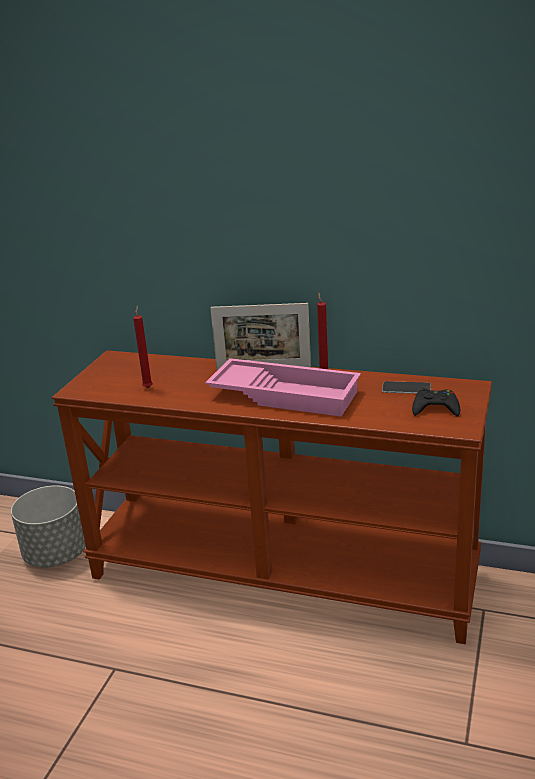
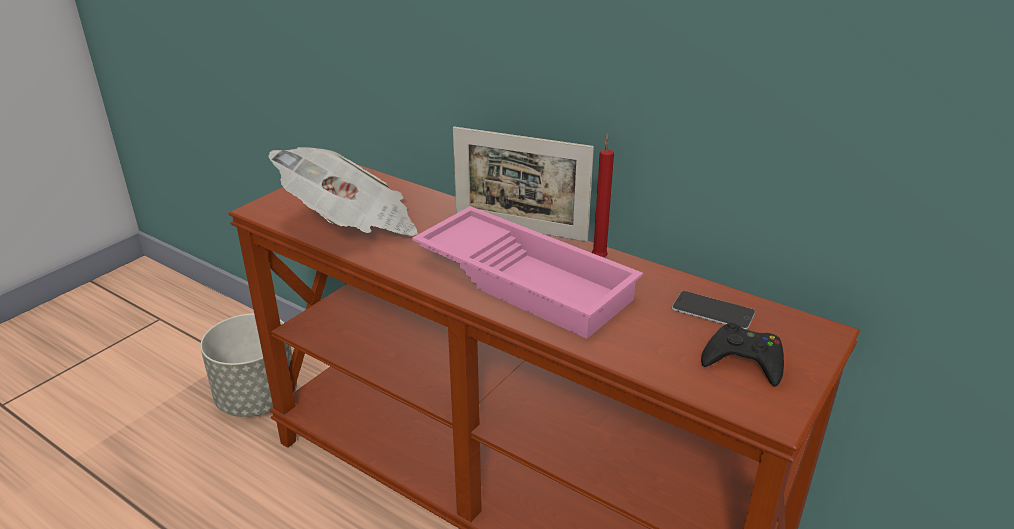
camera: 15 degrees right, 5 degrees up
(148, 387) = (352, 225): red candle -> newspaper

